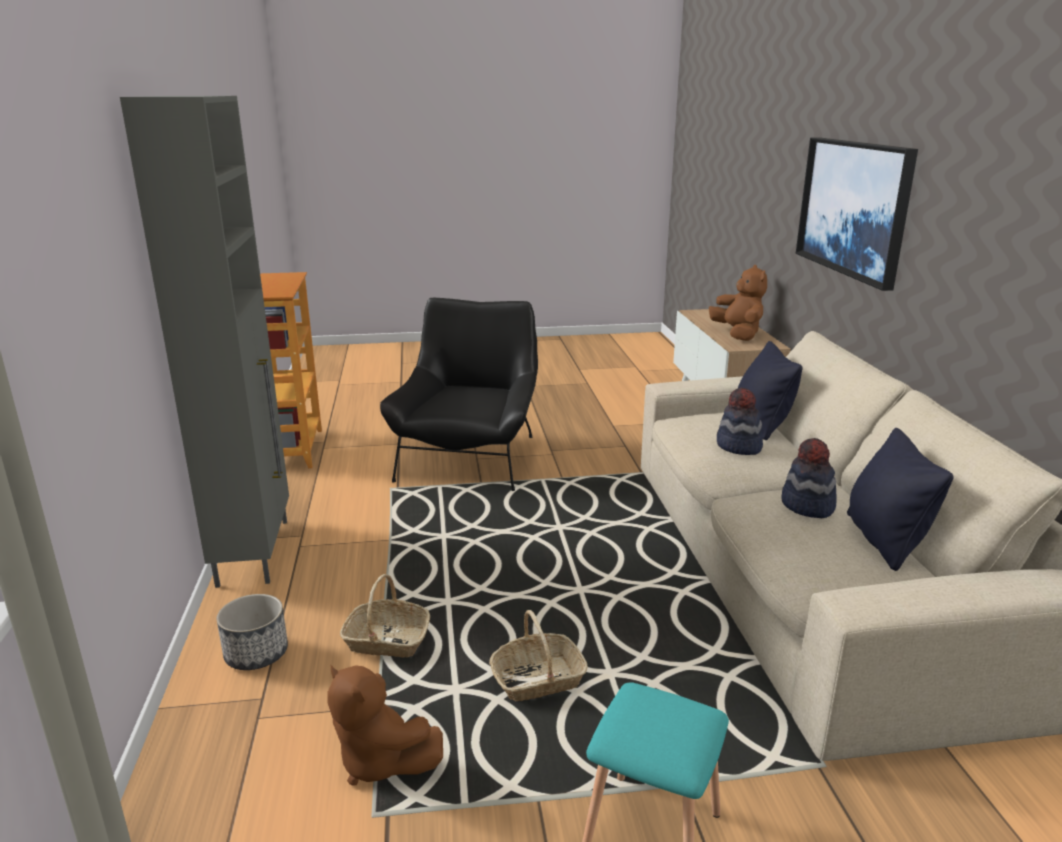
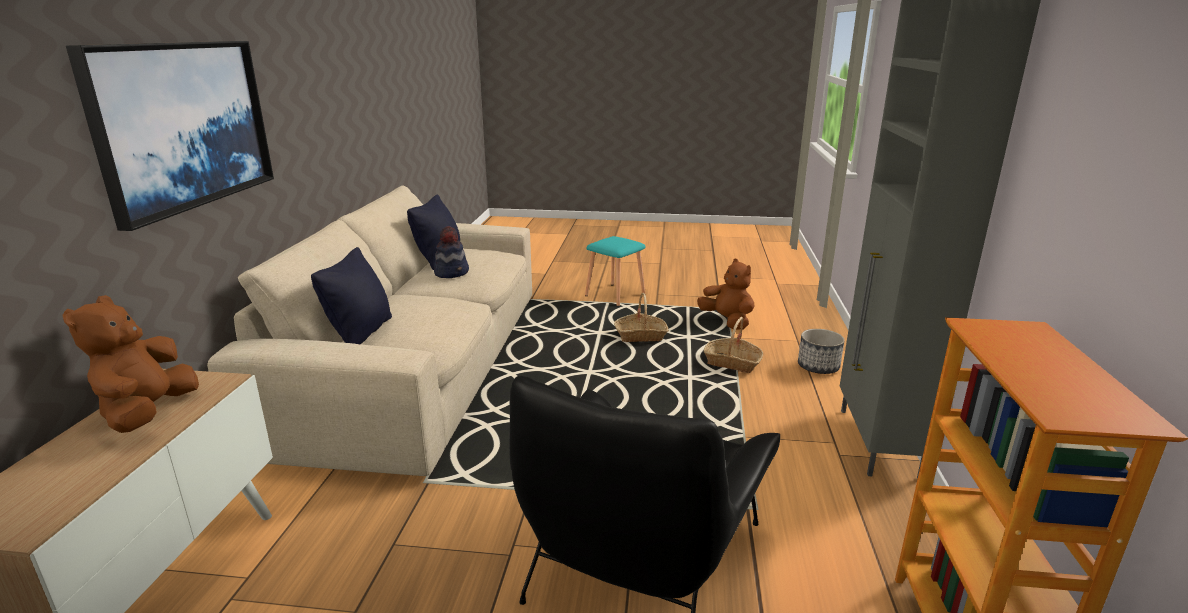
camera: 165 degrees left, 0 degrees up
(738, 446) = (425, 312): hat -> none

